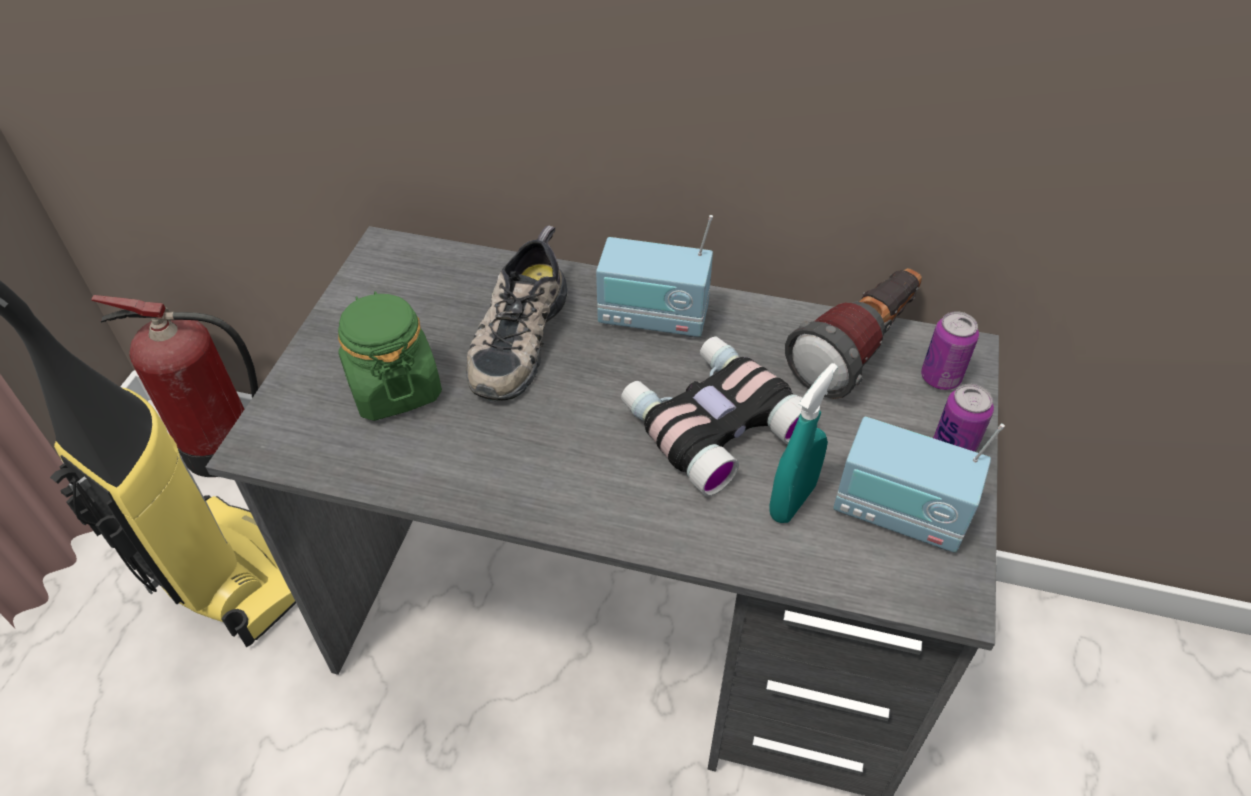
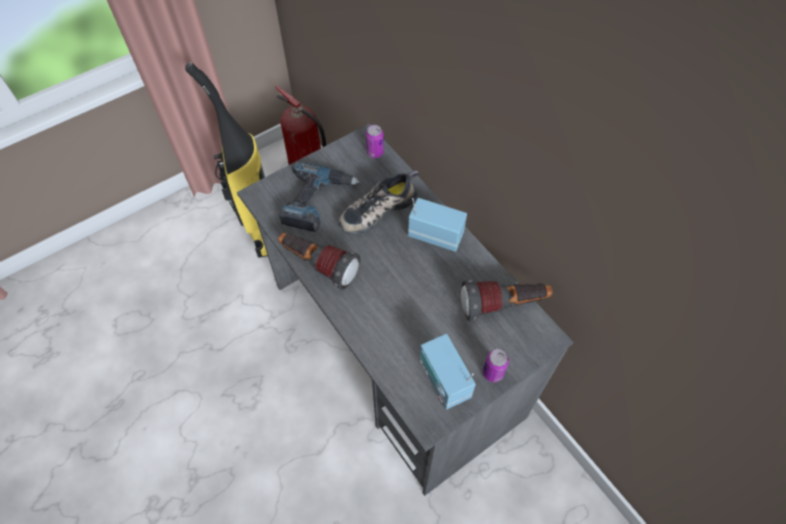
camera: 40 degrees right, 10 degrees up
(394, 387) = (317, 201): green jar -> power drill
(501, 485) = (318, 265): none -> flashlight
(653, 318) = (436, 235): radio -> radio turned 150 degrees clockwise
(711, 422) = (413, 294): binoculars -> none
(792, 501) = (410, 345): turquoise spray bottle -> none
(940, 378) = (524, 341): can -> can (375, 152)

